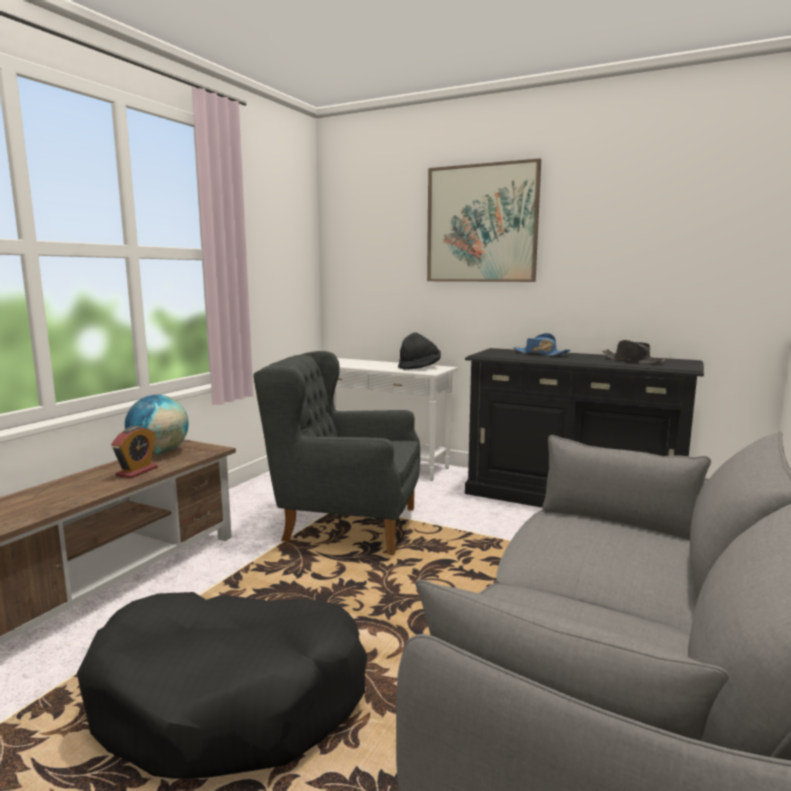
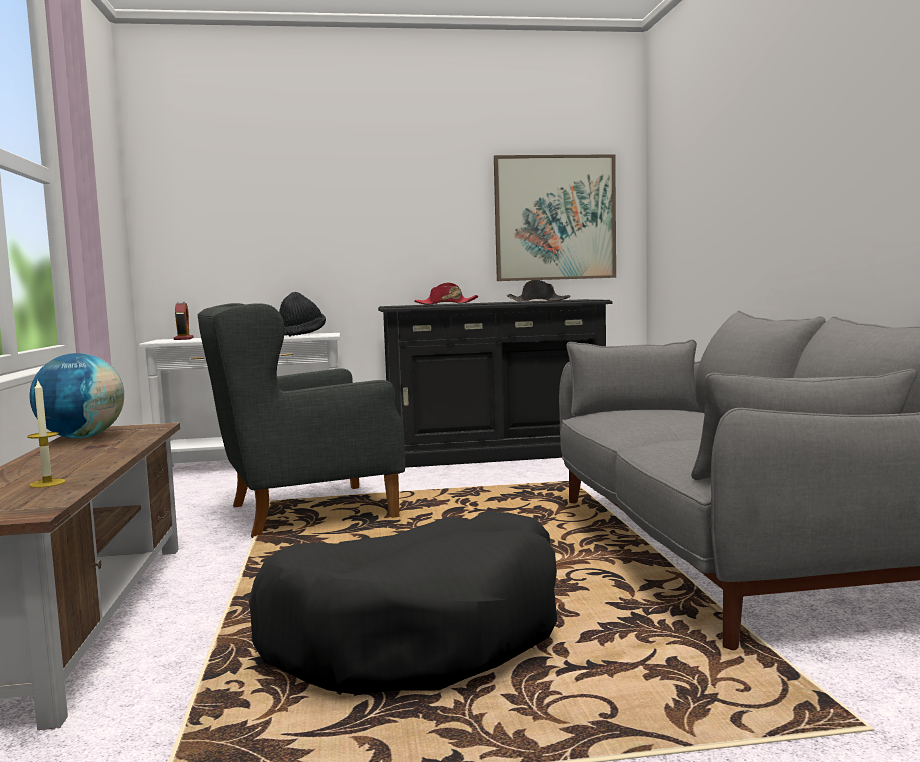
camera: 35 degrees left, 5 degrees down
(40, 505) = (47, 483): none -> candle
(137, 472) = (103, 449): alarm clock -> alarm clock (183, 339)
(481, 224) = (355, 168): picture -> picture (555, 218)
(540, 354) = (446, 304): blue hat -> red hat

